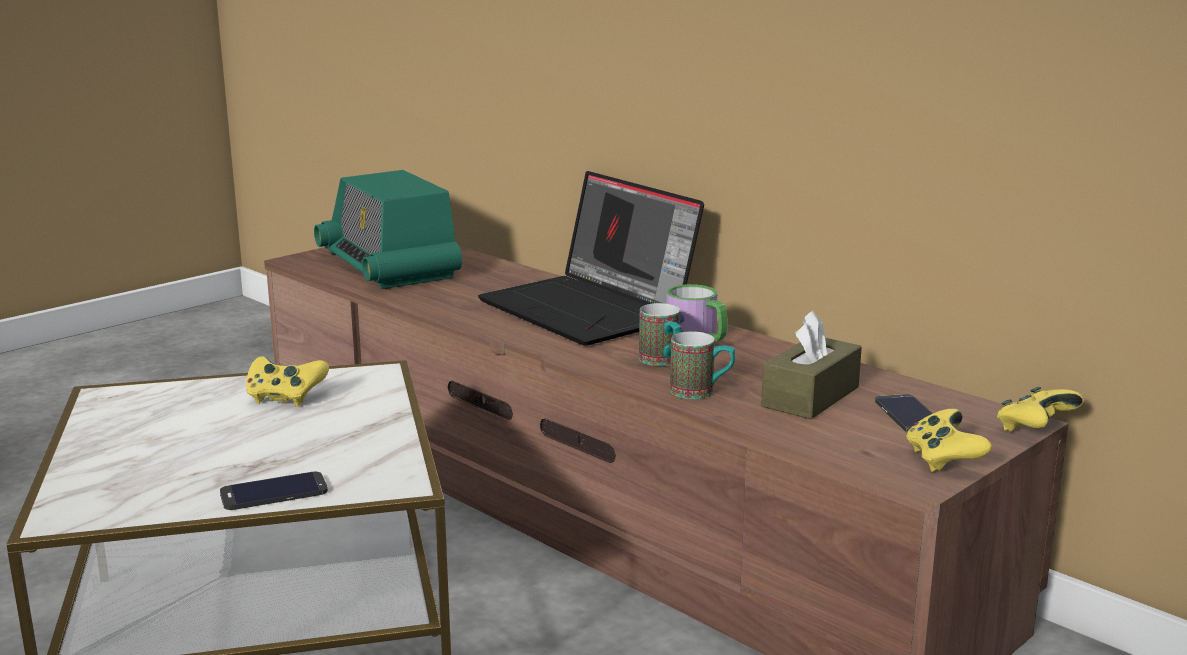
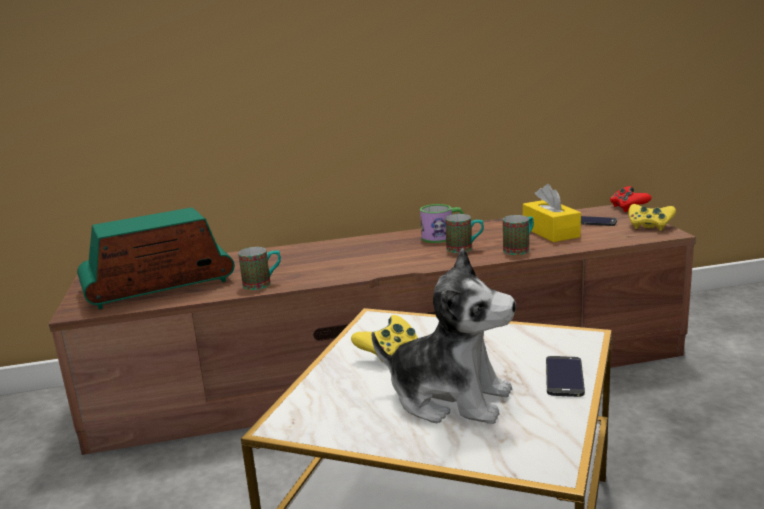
camera: 55 degrees left, 0 degrees up
(189, 447) = (449, 398): none -> plush toy
(388, 265) = (158, 285): radio -> radio turned 150 degrees clockwise
(431, 301) = (263, 284): none -> mug
(591, 310) = (354, 249): laptop -> none
(810, 397) = (550, 232): brown tissue box -> yellow tissue box
(1035, 429) = (628, 208): yellow game controller -> red game controller

